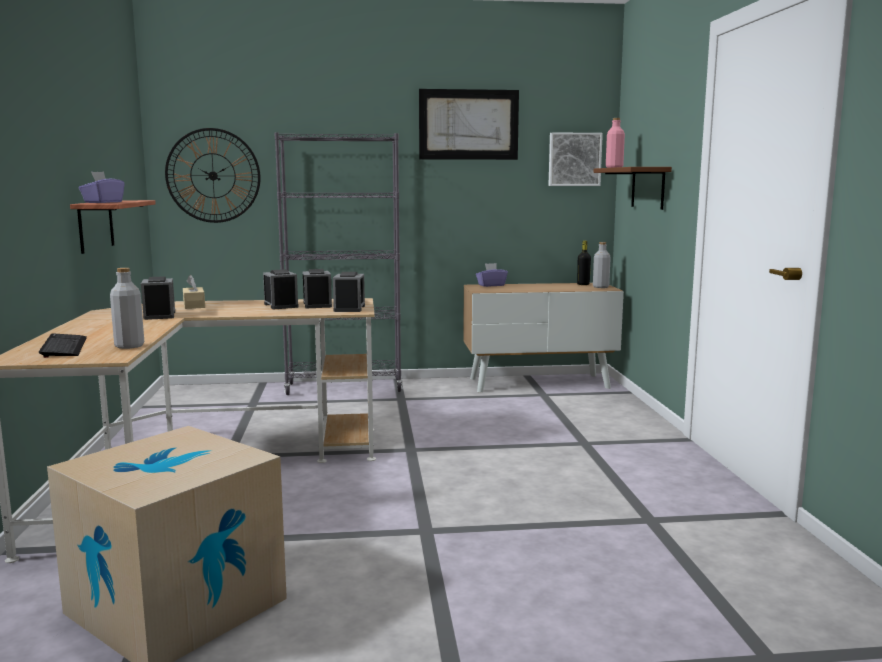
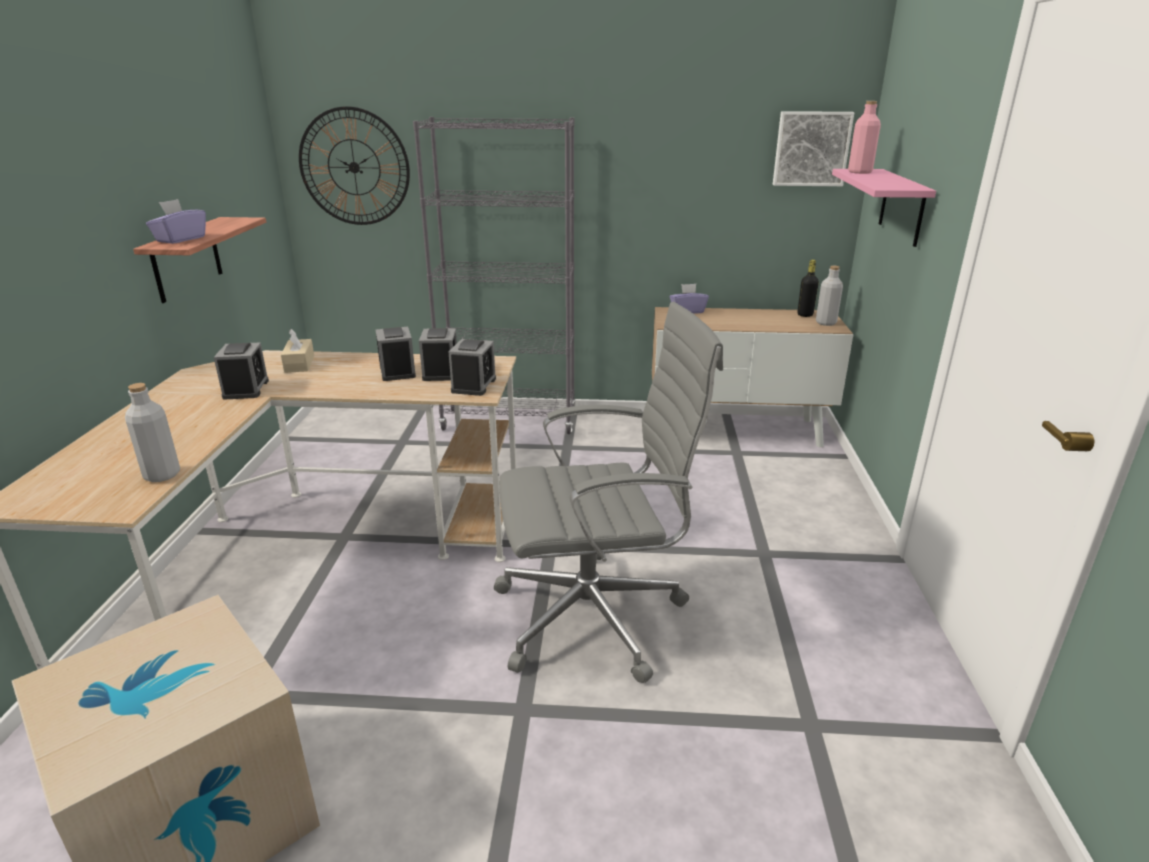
camera: 10 degrees right, 15 degrees up
(64, 347) = (88, 471): keyboard -> none
(464, 482) = (596, 615): none -> grey office chair
(468, 124) = (671, 100): picture -> none
(648, 187) = (902, 207): brown shelf -> pink shelf

